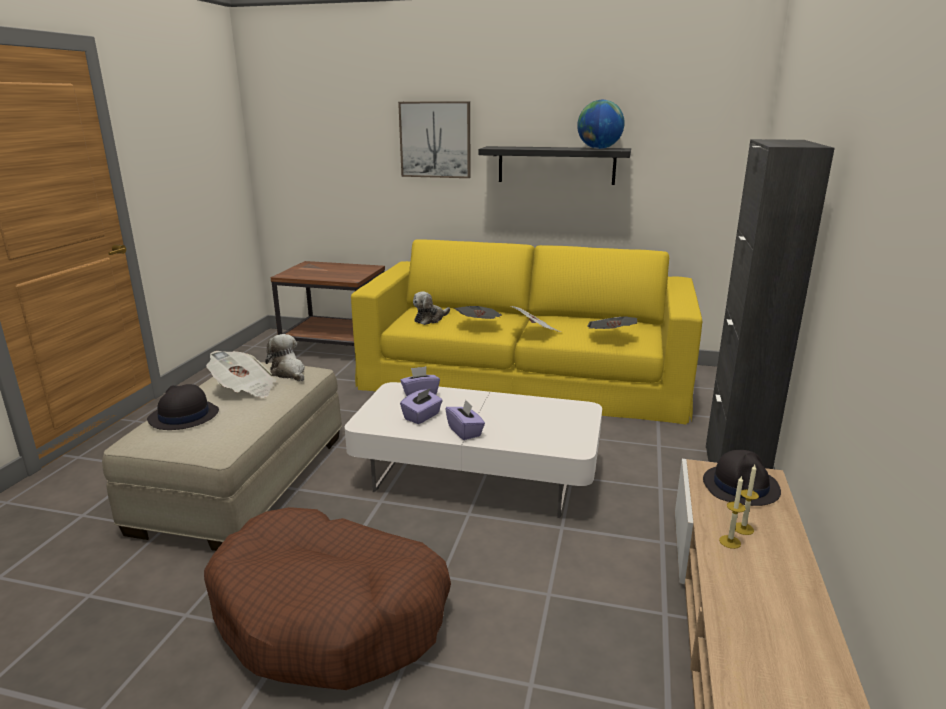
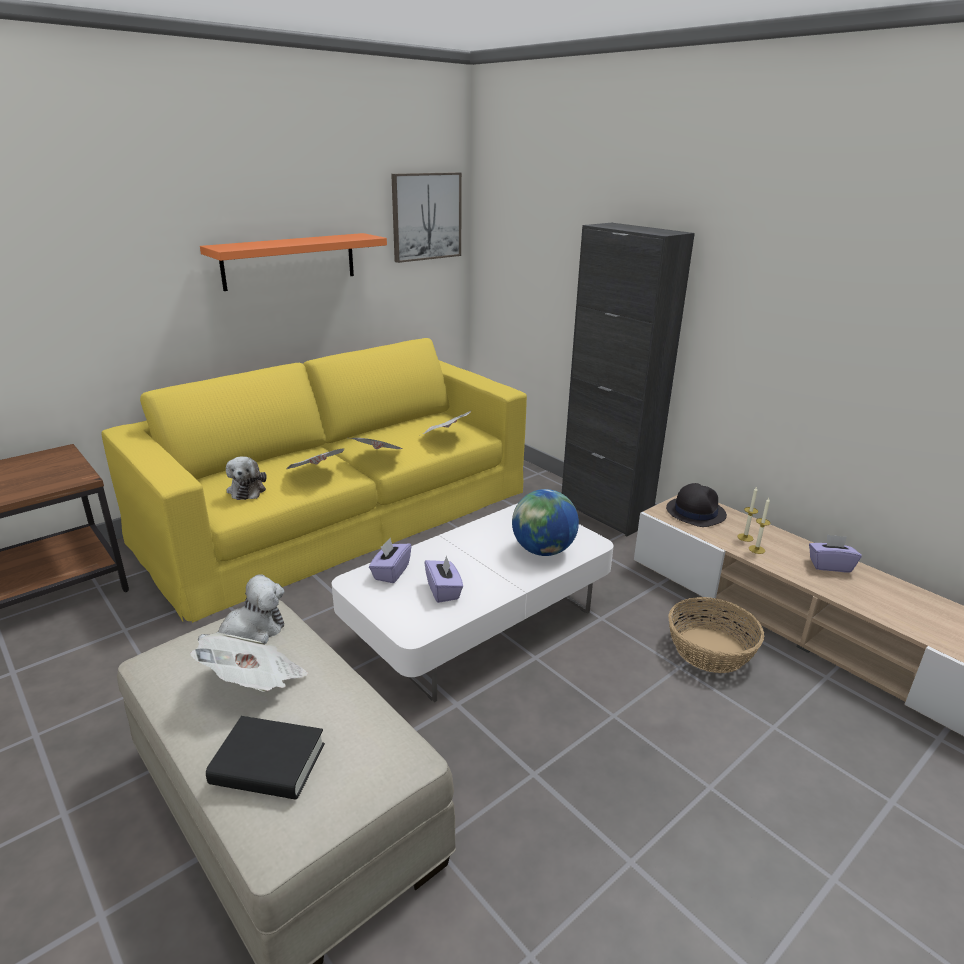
camera: 55 degrees left, 5 degrees up
(183, 416) = (268, 764): black hat -> black book
(289, 373) = (251, 631): plush toy -> plush toy turned 150 degrees clockwise
(331, 614) = (617, 816): brown dog bed -> none
(435, 140) = (120, 243): picture -> picture (426, 216)
(465, 431) = (503, 580): purple tissue box -> purple tissue box (829, 565)
(556, 165) = (289, 261): black shelf -> orange shelf
(599, 148) = (346, 237): globe -> globe (543, 551)
(600, 607) = (710, 650): none -> basket

